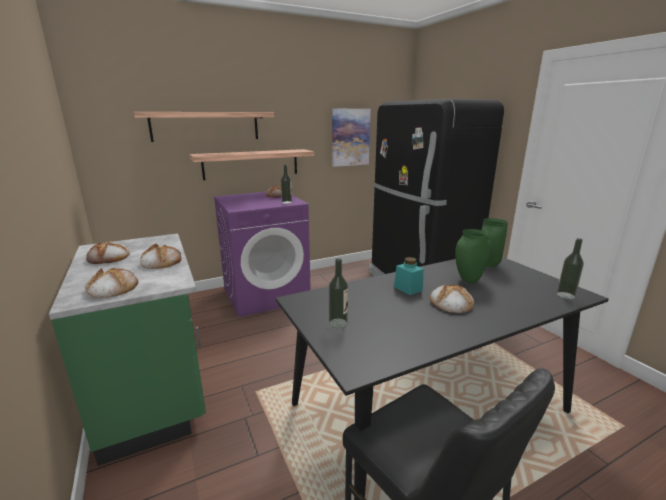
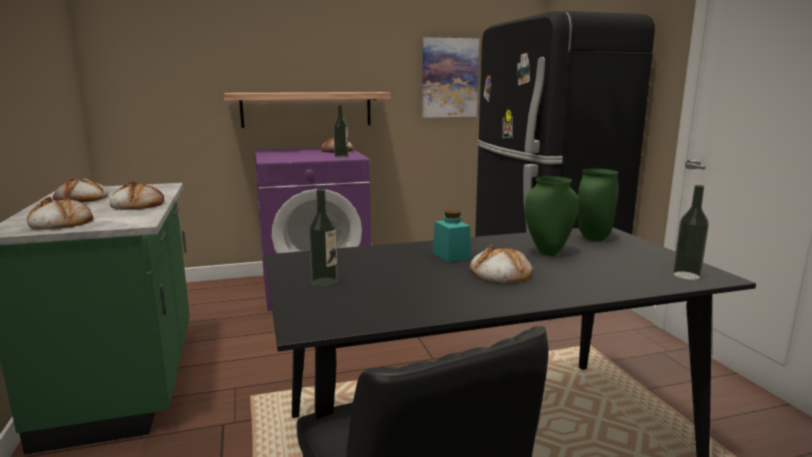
camera: 10 degrees right, 5 degrees down
(206, 126) = (248, 57): shelf -> none

